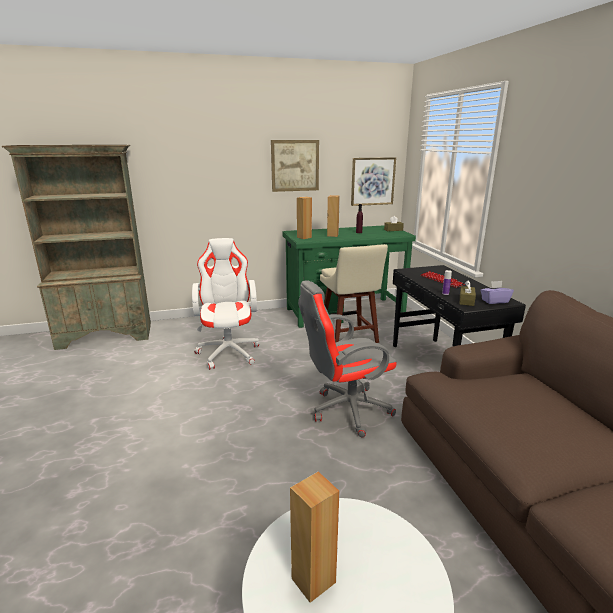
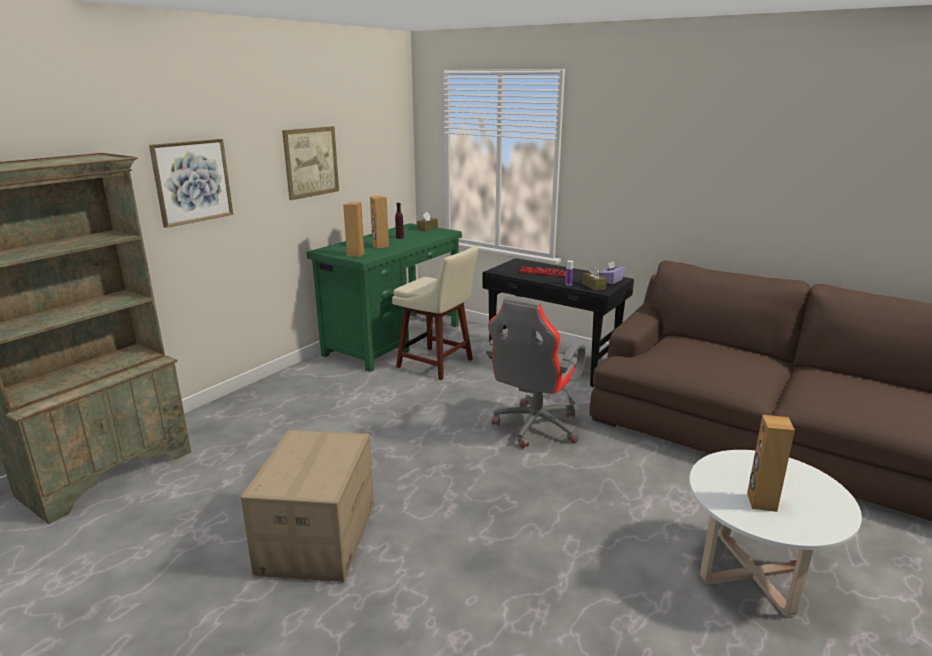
camera: 40 degrees left, 0 degrees up
(121, 414) = (317, 536): none -> cardboard box
(229, 351) = (331, 424): white office chair -> none
(372, 181) = (388, 172): picture -> picture (192, 181)

